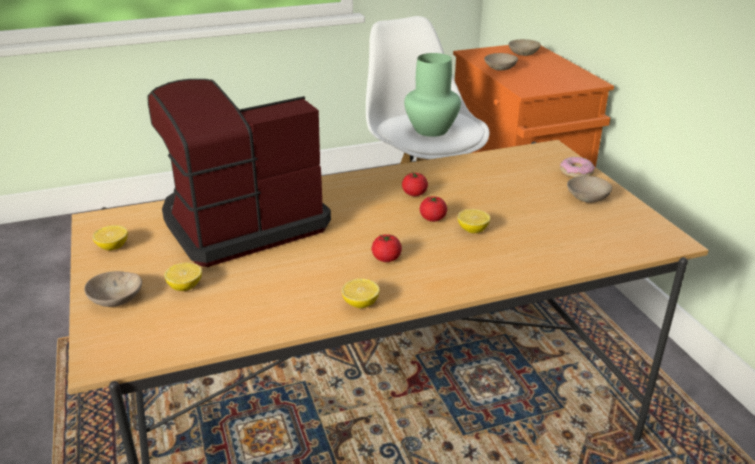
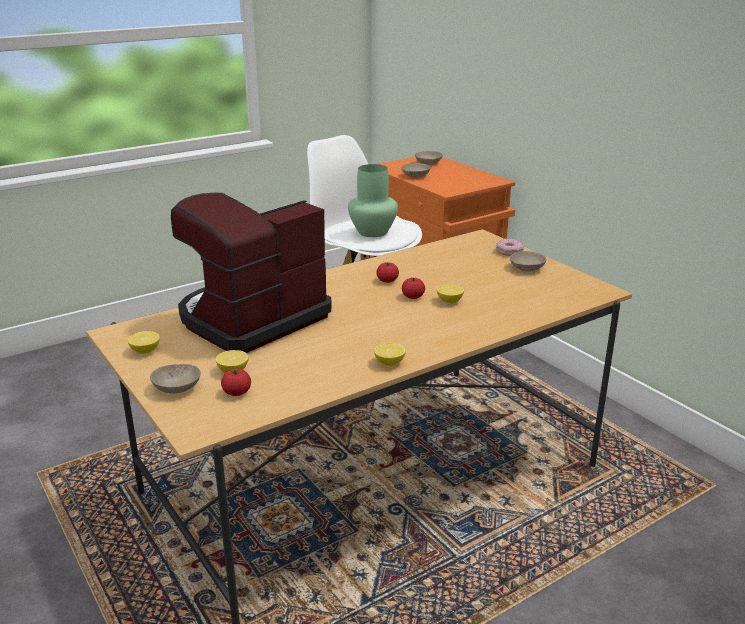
camera: 15 degrees left, 5 degrees down
(386, 258) = (391, 329): tomato -> tomato (237, 392)

